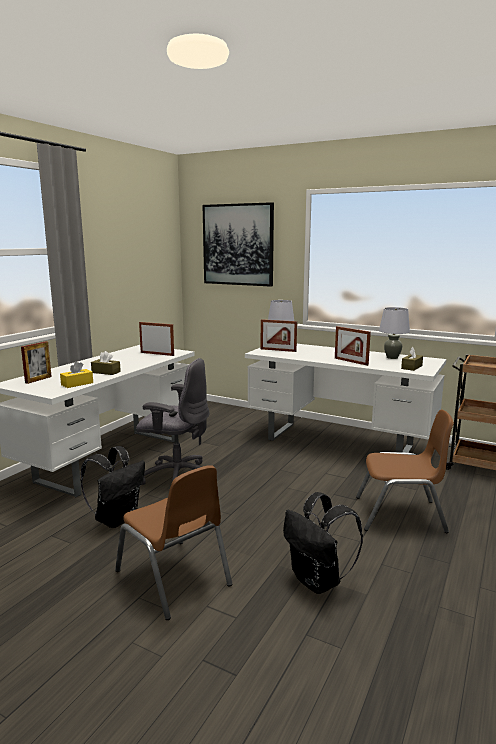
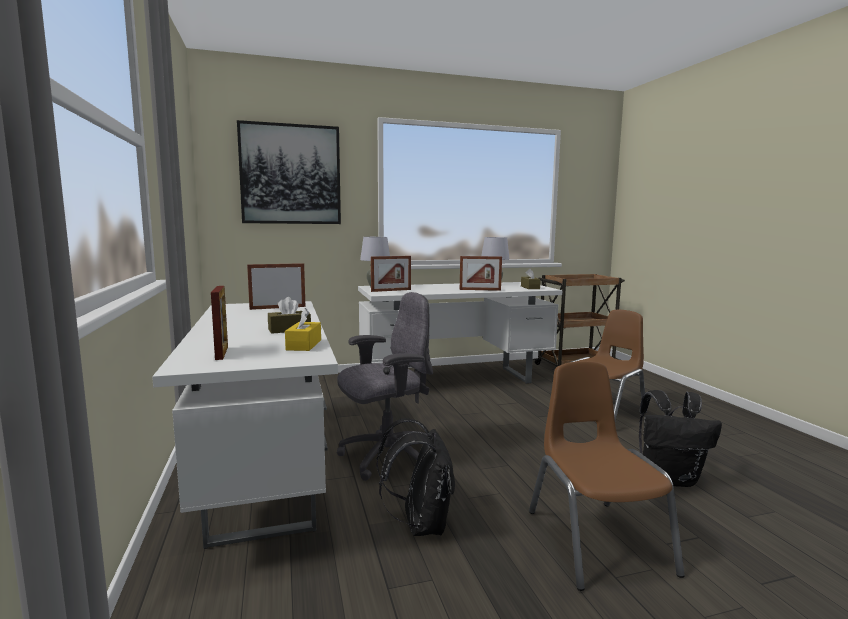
camera: 45 degrees left, 5 degrees down
(173, 578) = (597, 541): brown chair -> brown chair turned 105 degrees counterclockwise

